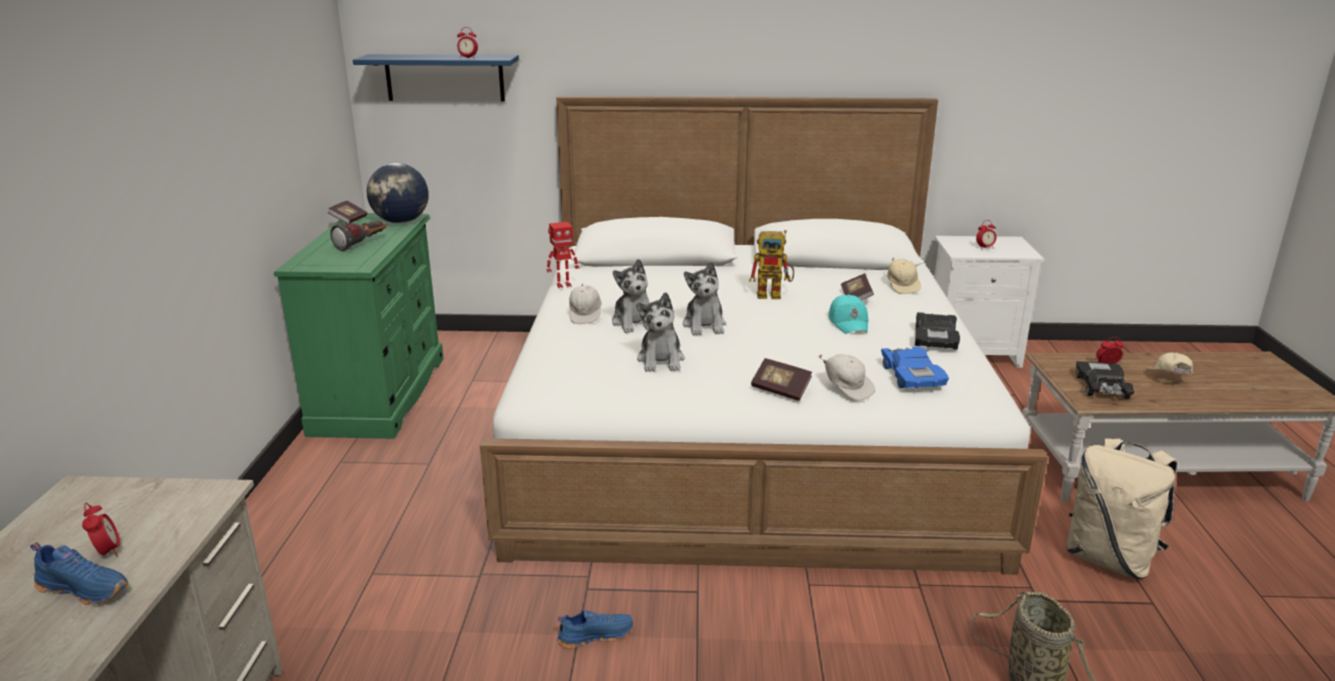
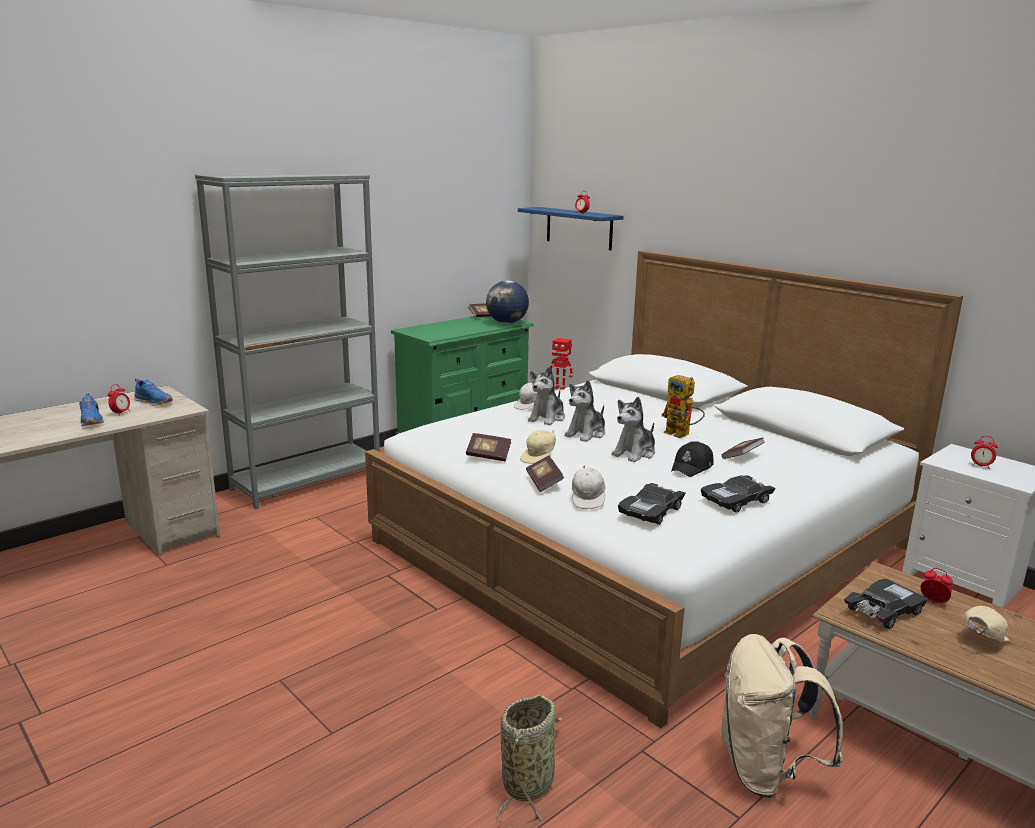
camera: 45 degrees right, 5 degrees down
(266, 535) = (307, 480): none -> grey bookcase
(362, 244) = (459, 328): flashlight -> none
(595, 635) = (351, 597): blue shoe -> blue shoe (154, 402)
(661, 360) = (513, 441): plush toy -> plush toy (635, 453)
(675, 386) = (488, 456): none -> book
(849, 323) = (692, 467): turquoise cap -> black cap
(902, 286) = (807, 463): beige cap -> beige cap (539, 457)
(912, 376) = (651, 511): blue toy car -> black toy car

